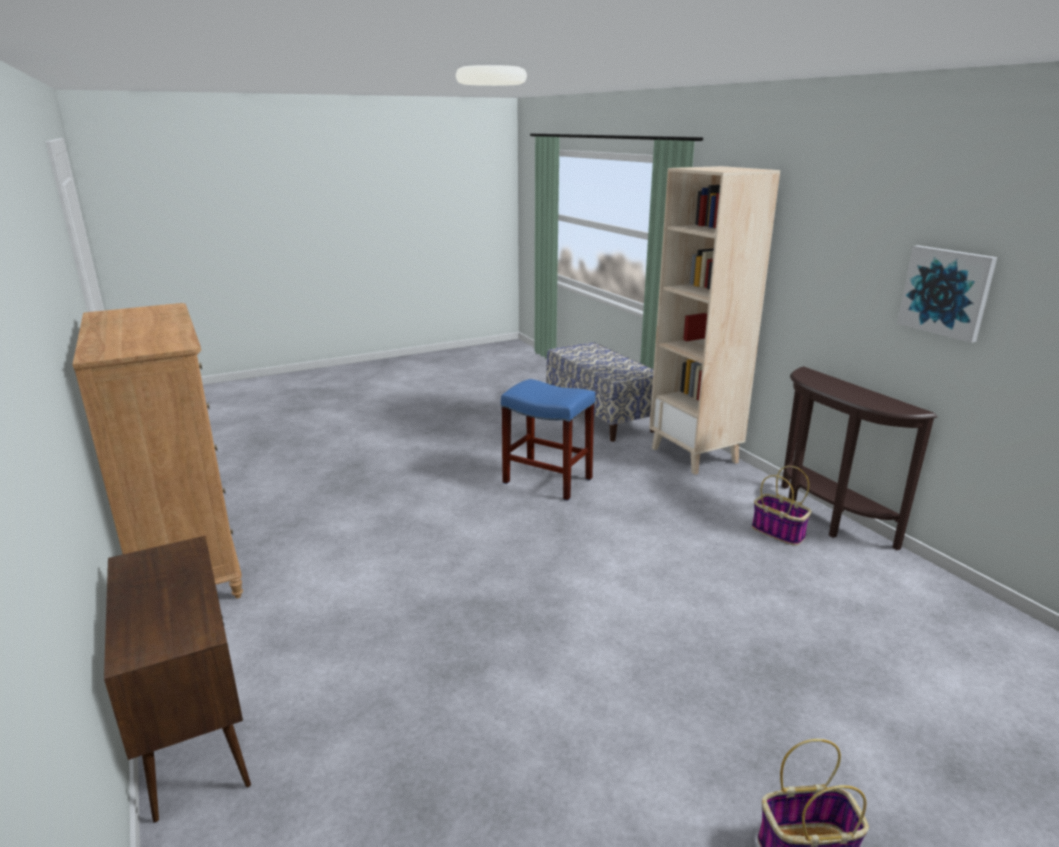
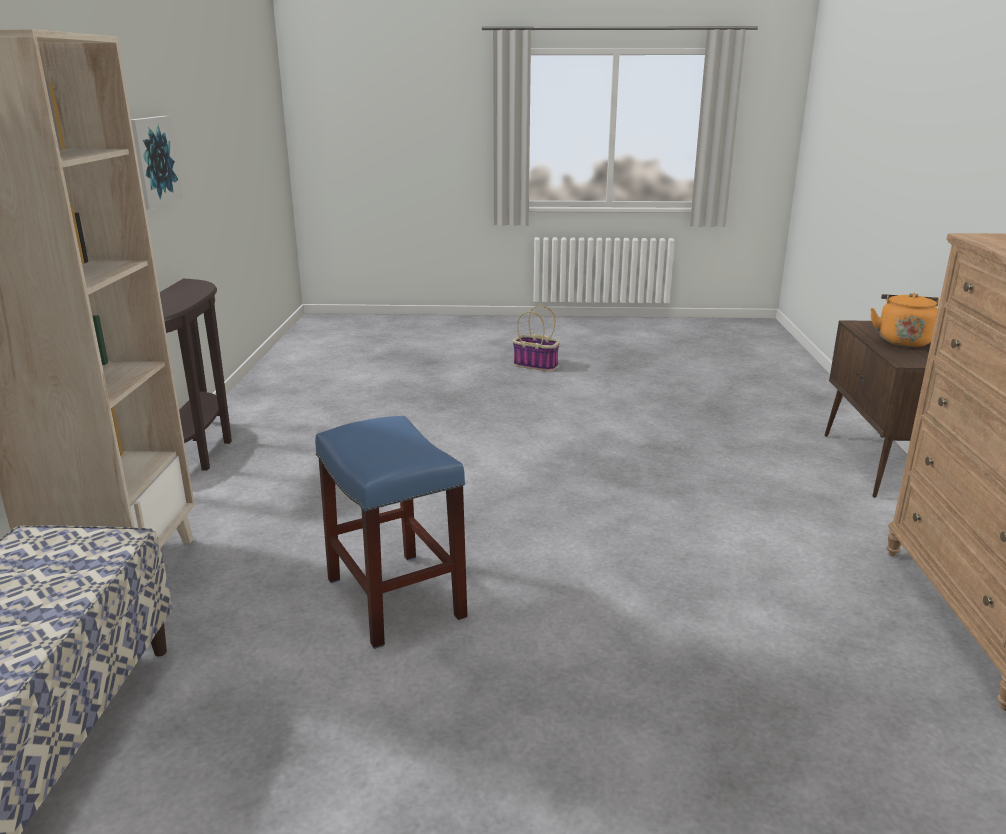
camera: 150 degrees left, 0 degrees up
(159, 599) = (902, 341): none -> orange kettle
(779, 532) = (263, 456): basket -> none

